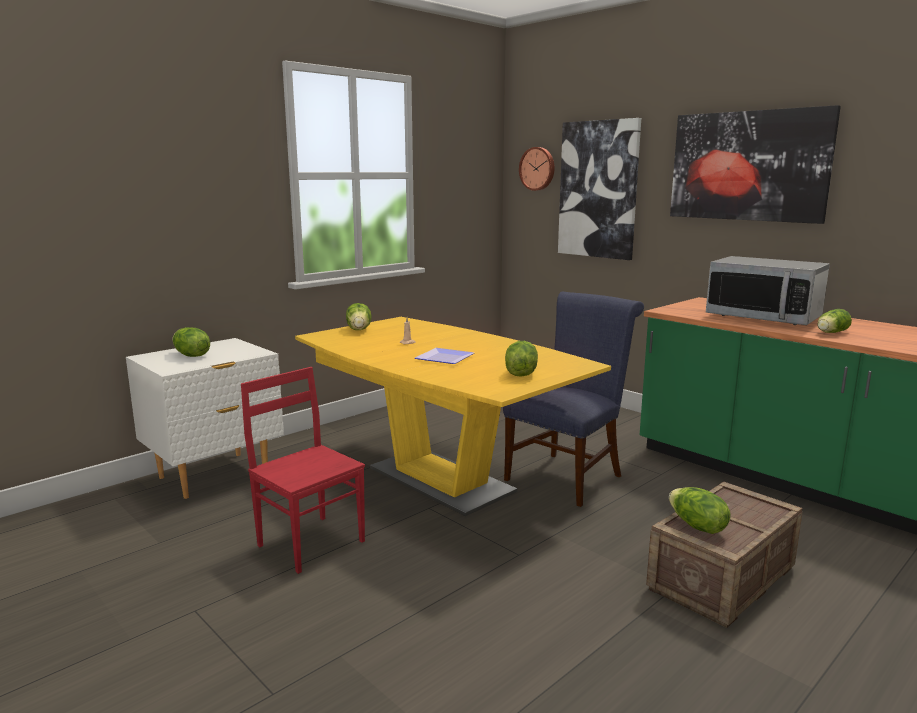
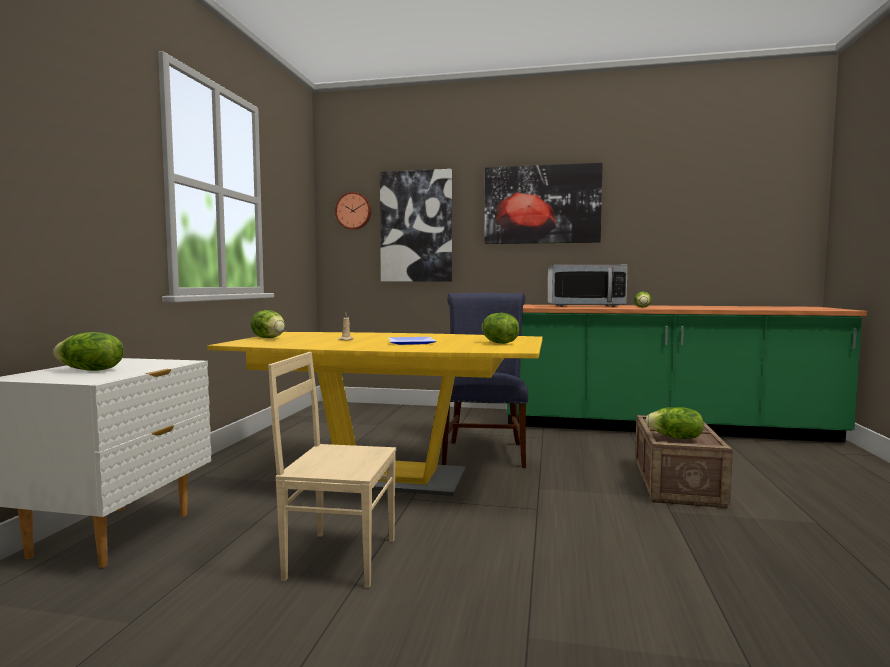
camera: 35 degrees left, 10 degrees down
(311, 542) = (340, 557): red chair -> beige chair

